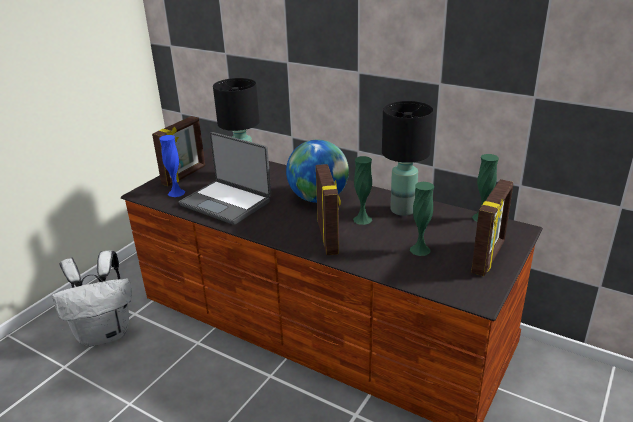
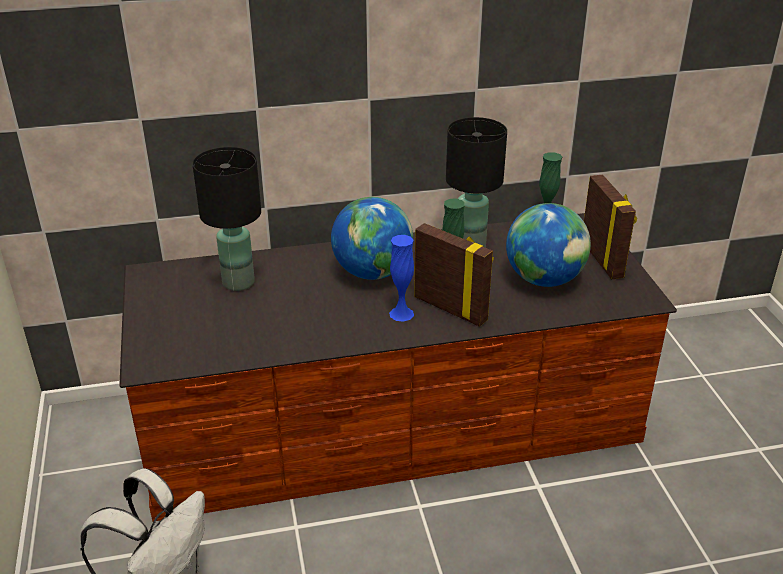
camera: 45 degrees left, 5 degrees up
(176, 193) = (193, 343): blue vase -> blue vase (401, 314)
(184, 176) = (162, 318): picture frame -> none
(227, 202) = (279, 324): laptop -> none
(420, 250) = (544, 279): green vase -> globe

